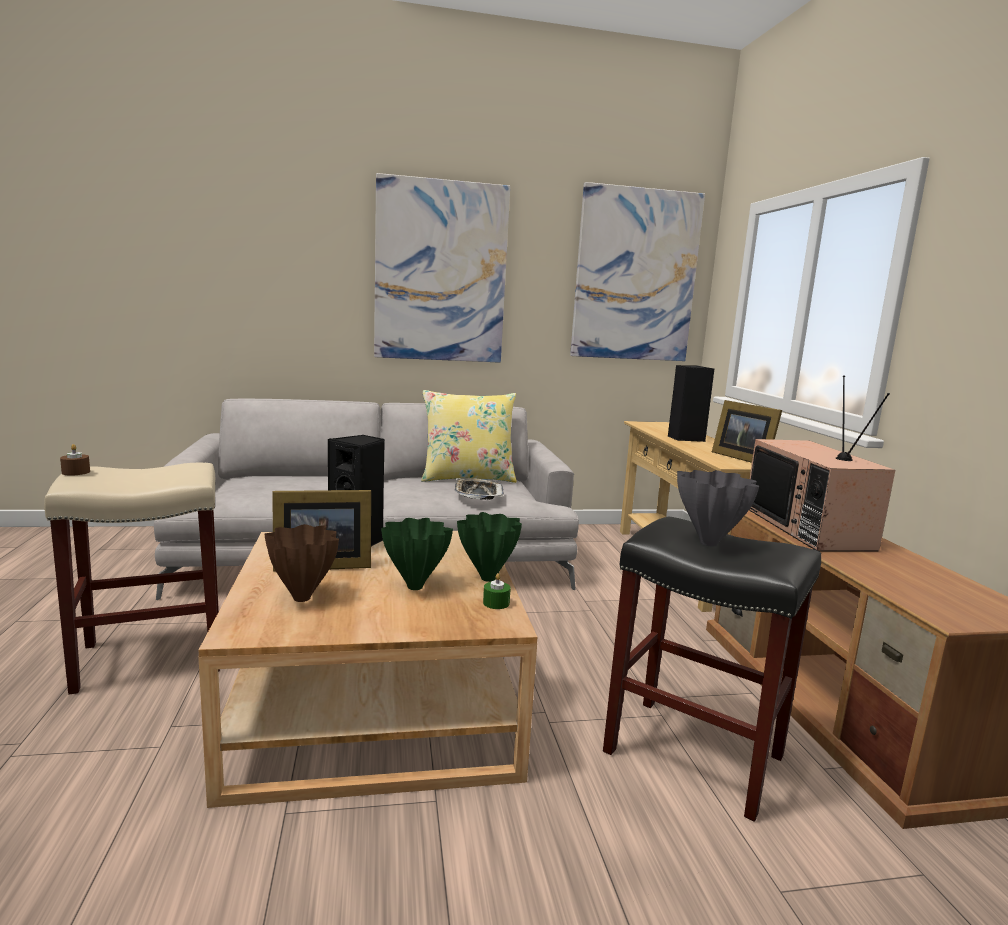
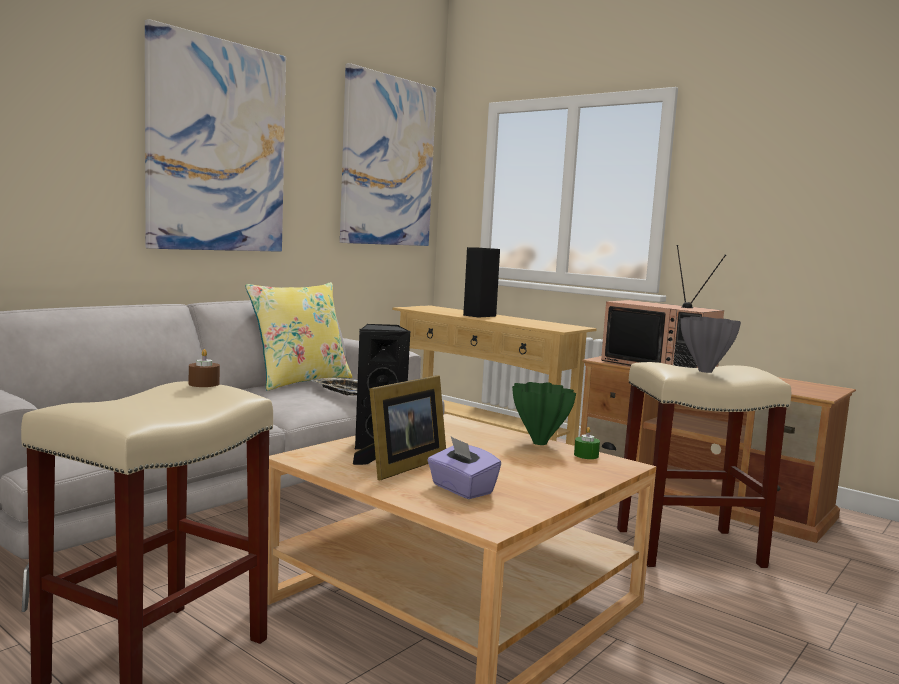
camera: 40 degrees left, 5 degrees down
(76, 472) = (95, 408): brown candle -> brown candle (204, 384)
(303, 597) = (461, 489): brown vase -> purple tissue box
(415, 586) = (511, 460): green vase -> none
(696, 754) = (690, 547): black stool -> beige stool
(742, 458) = (552, 324): picture frame -> none

